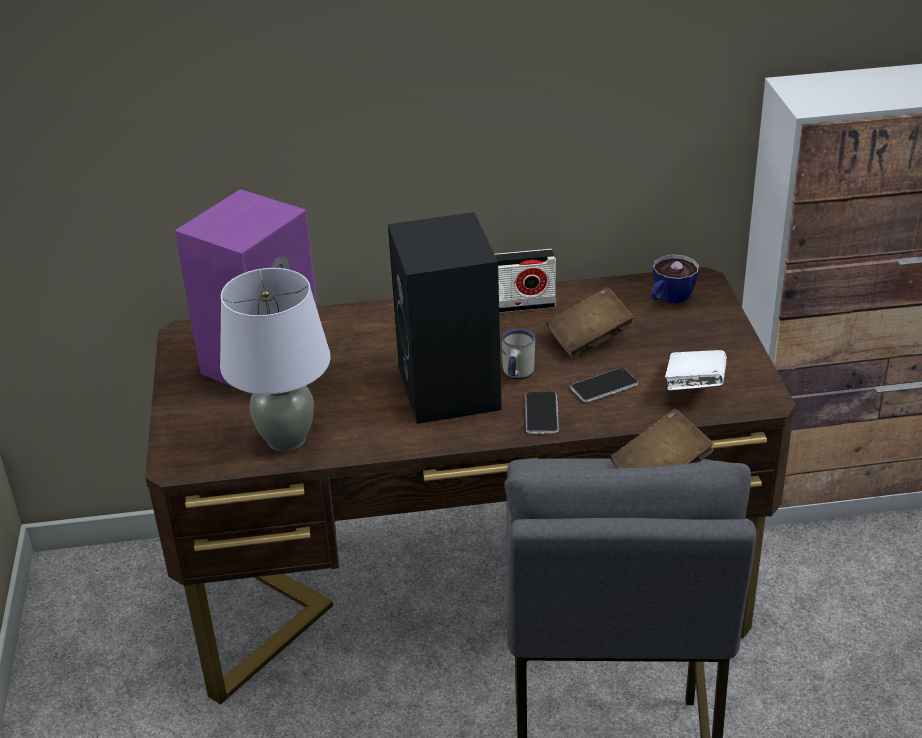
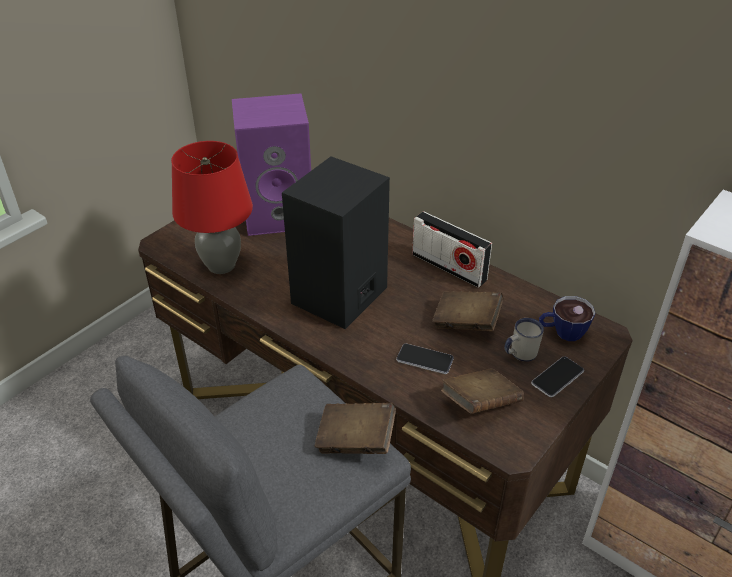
camera: 45 degrees right, 5 degrees up
(286, 439) = (221, 265): grey table lamp -> red table lamp
(516, 375) = (387, 314): white mug -> white mug (519, 354)
(541, 414) = (361, 349): phone -> phone (557, 377)
(694, 387) = (480, 403): white book -> brown book

